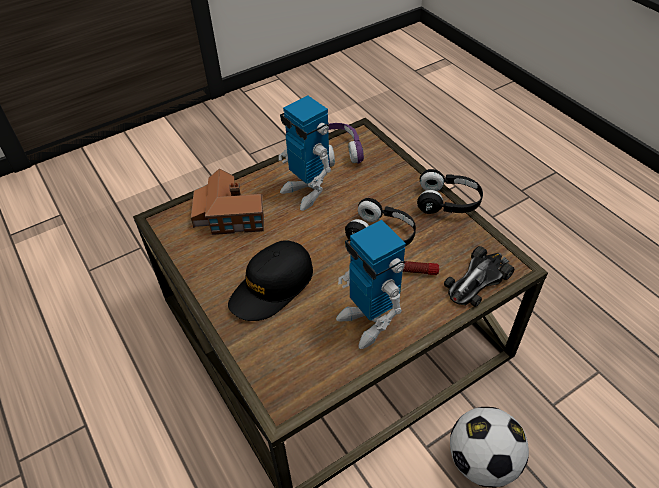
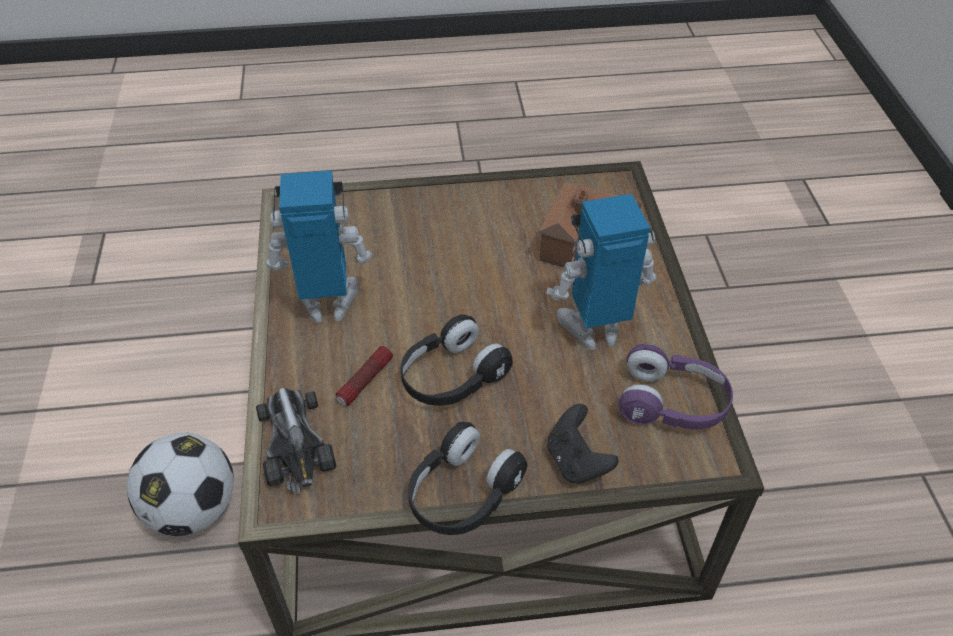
camera: 115 degrees right, 0 degrees up
(272, 287) = (441, 242): black cap -> none
(398, 171) = (576, 461): none -> black game controller

